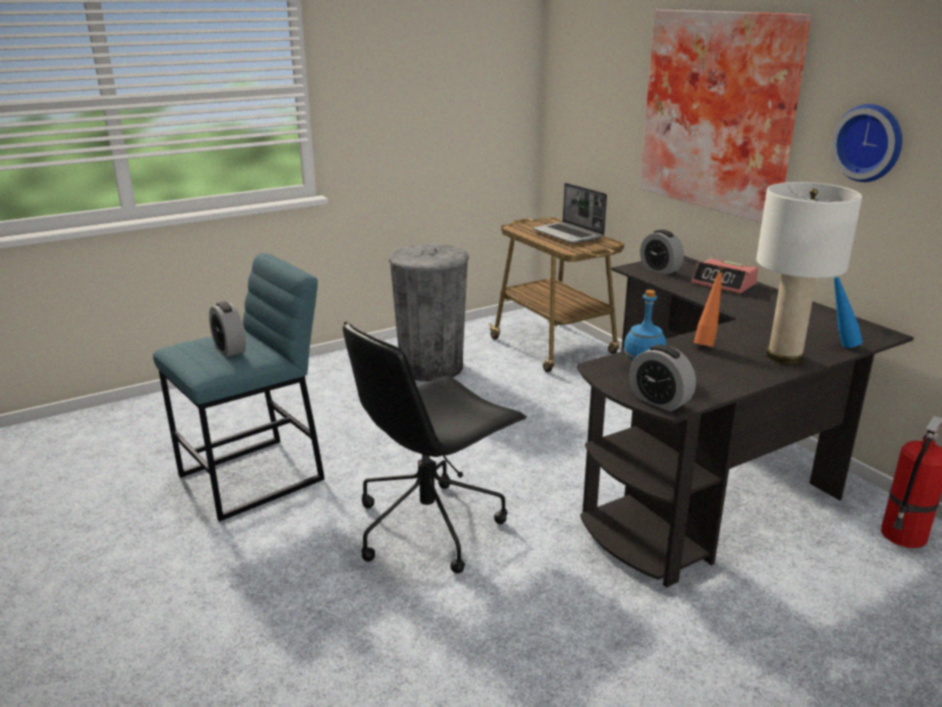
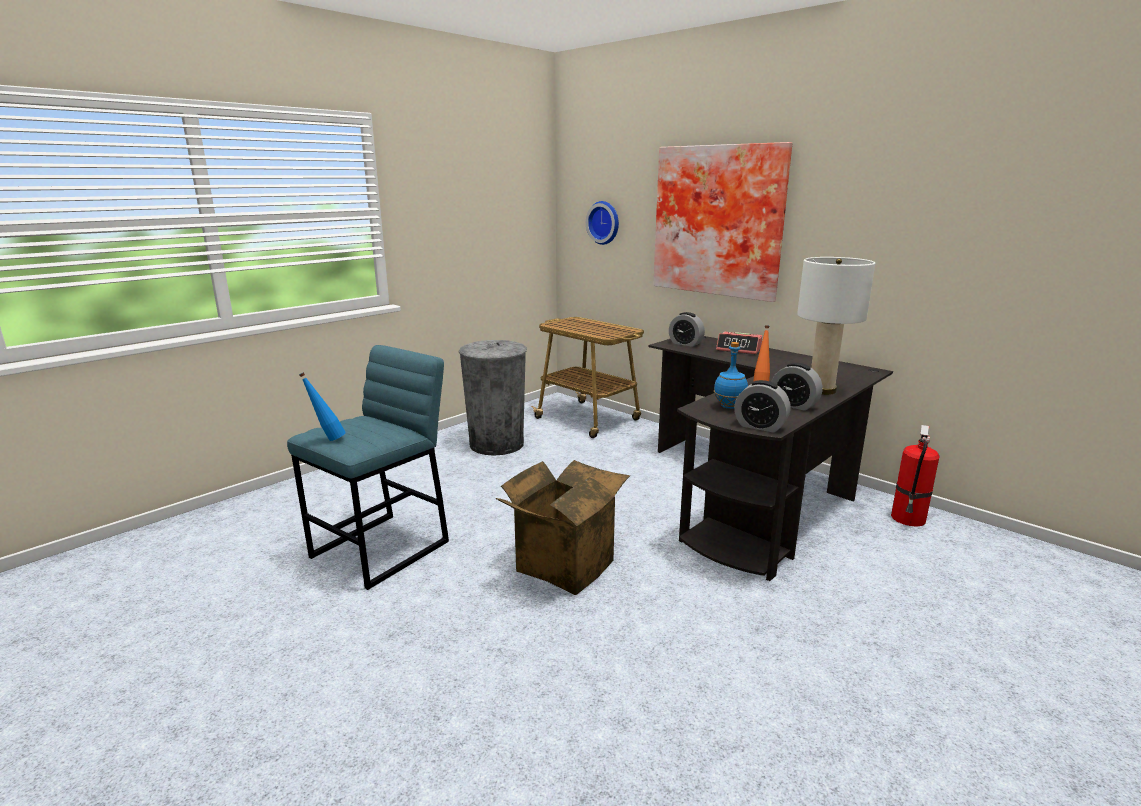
camera: 15 degrees left, 5 degrees down
(229, 349) = (364, 429): alarm clock -> alarm clock (794, 405)
(433, 525) = (562, 563): black office chair -> cardboard box
(569, 234) = (597, 326): laptop -> none
(839, 345) = (850, 380): blue bottle -> blue bottle (327, 439)
(870, 142) = (845, 232): wall clock -> wall clock (604, 222)

